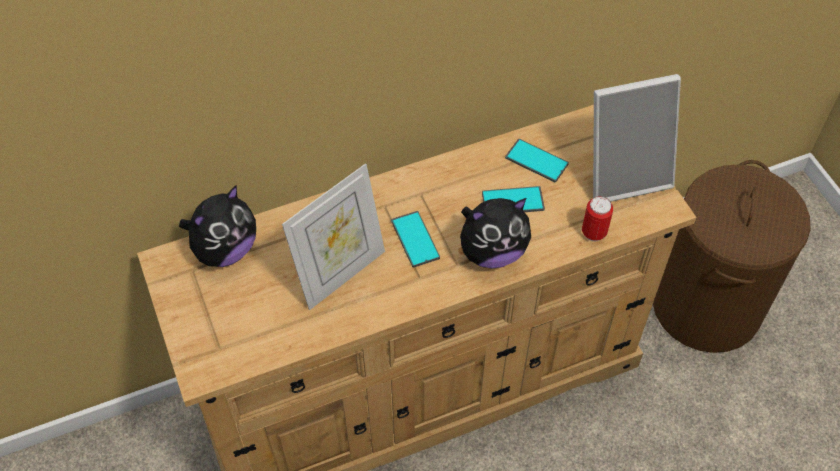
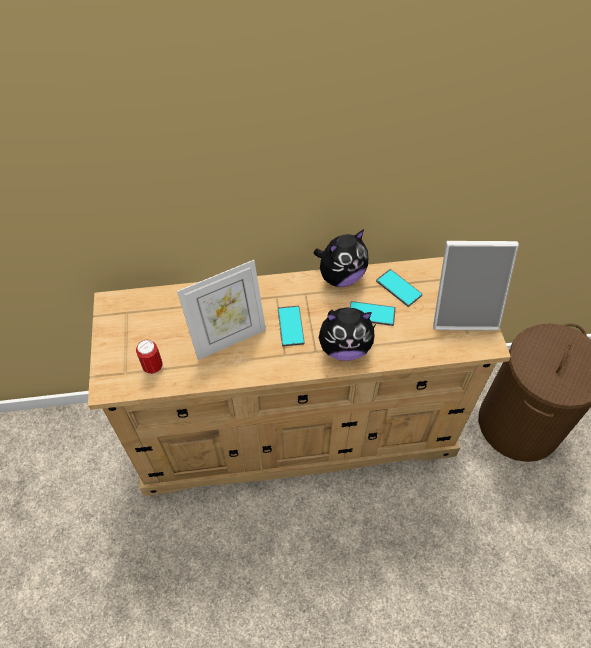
camera: 15 degrees right, 0 degrees up
(225, 250) = (154, 304): plush toy -> plush toy (340, 276)
(594, 233) = (426, 351): can -> can (153, 367)

